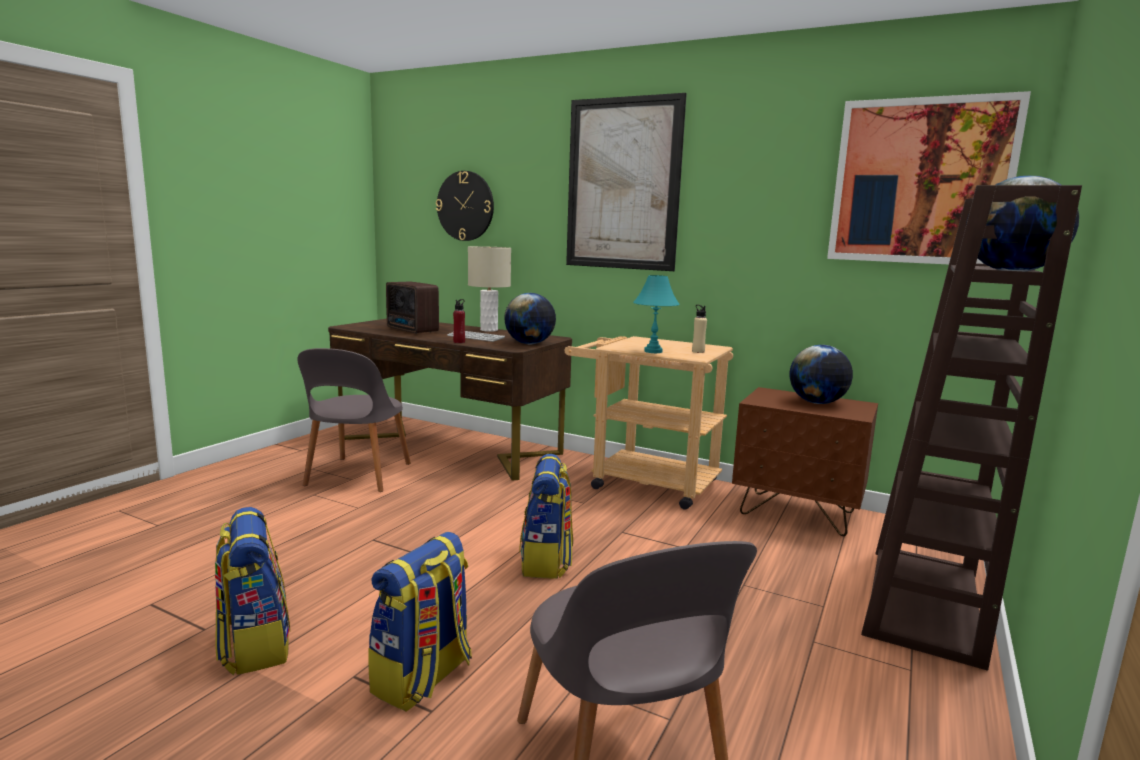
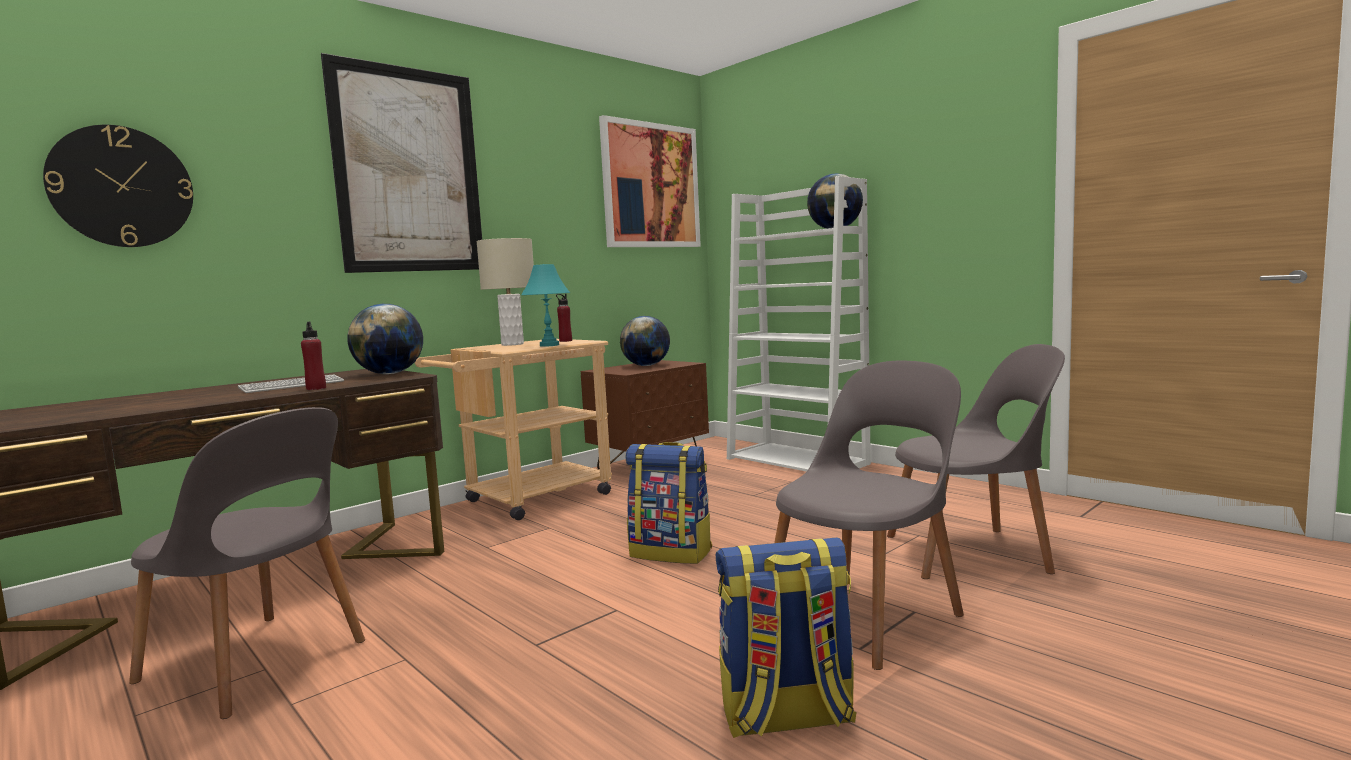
camera: 70 degrees left, 5 degrees down
(412, 330) = (148, 404): radio -> none
(423, 678) = (866, 614): backpack -> grey chair
(489, 330) = (244, 384): beige table lamp -> beige table lamp (512, 344)
(698, 351) = (565, 341): beige bottle -> red bottle
(925, 604) = (798, 461): brown bookcase -> white bookcase

